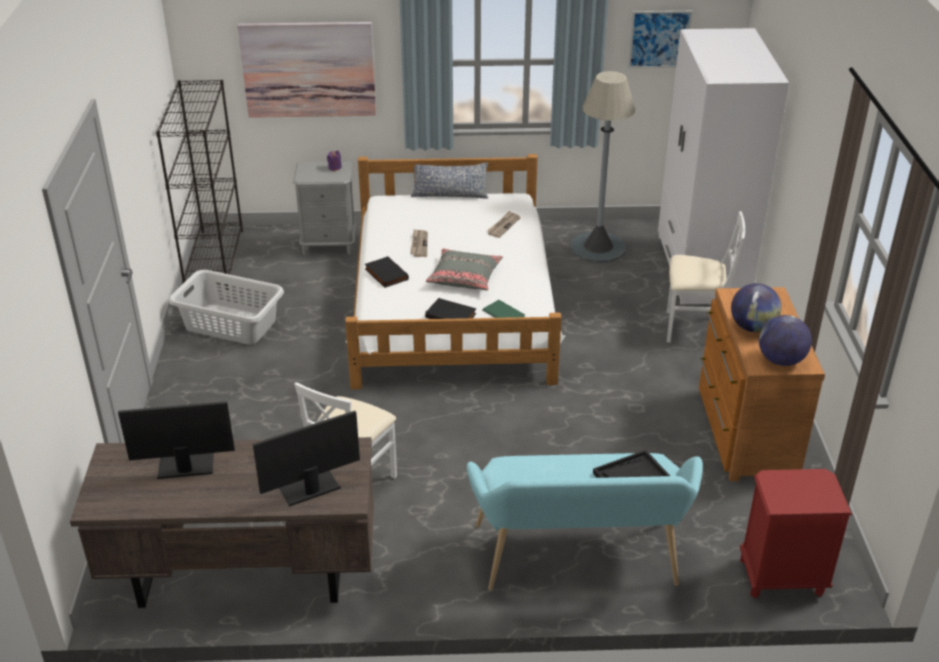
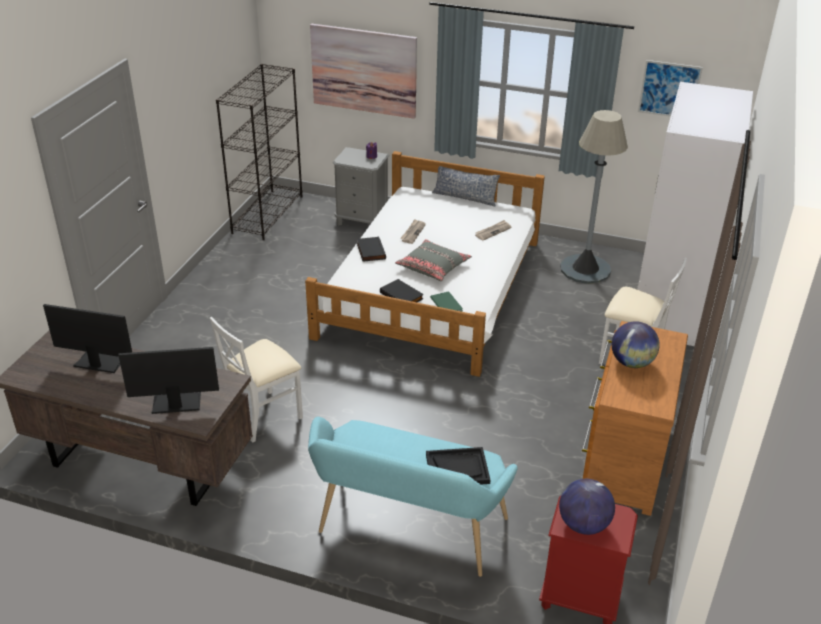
camera: 20 degrees right, 0 degrees up
(231, 324) = (249, 266): grey laundry basket -> none
(781, 360) = (638, 398): globe -> globe (583, 525)

